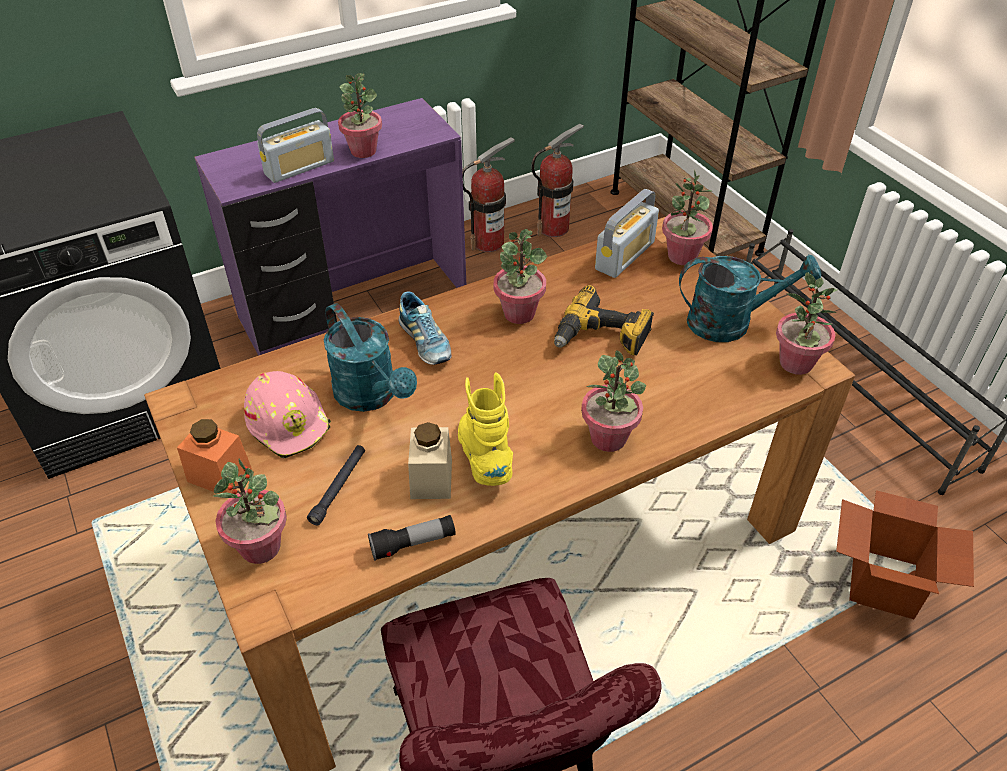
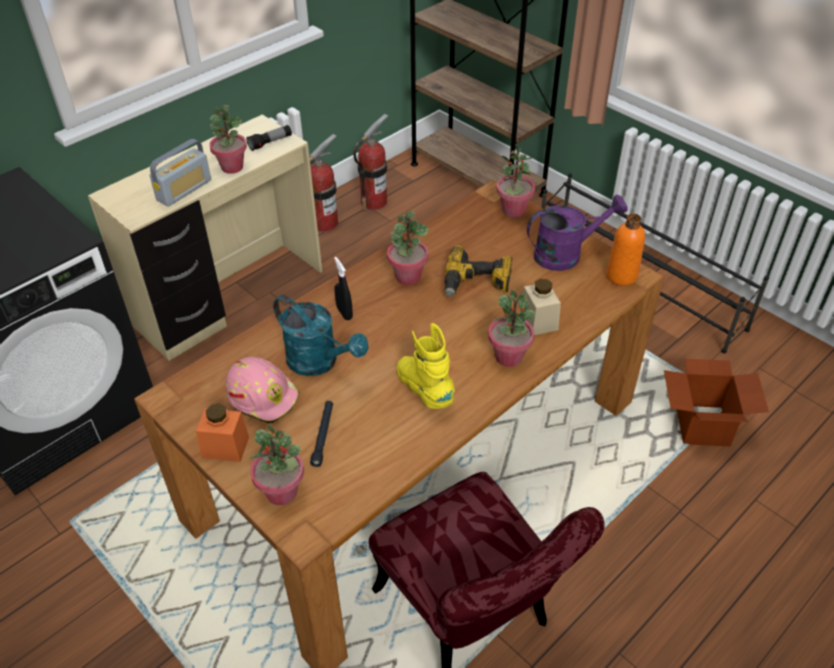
camera: 15 degrees left, 0 degrees up
(355, 308) = (231, 299): purple desk -> beige desk
(413, 544) = (396, 463): flashlight -> flashlight (270, 143)
(425, 342) = (344, 313): shoe -> black spray bottle
(431, 479) = (390, 414): beige jar -> beige jar (538, 321)
(625, 255) = (471, 217): radio -> none
(730, 322) = (566, 254): turquoise watering can -> purple watering can
(796, 363) = (621, 275): potted plant -> orange bottle

